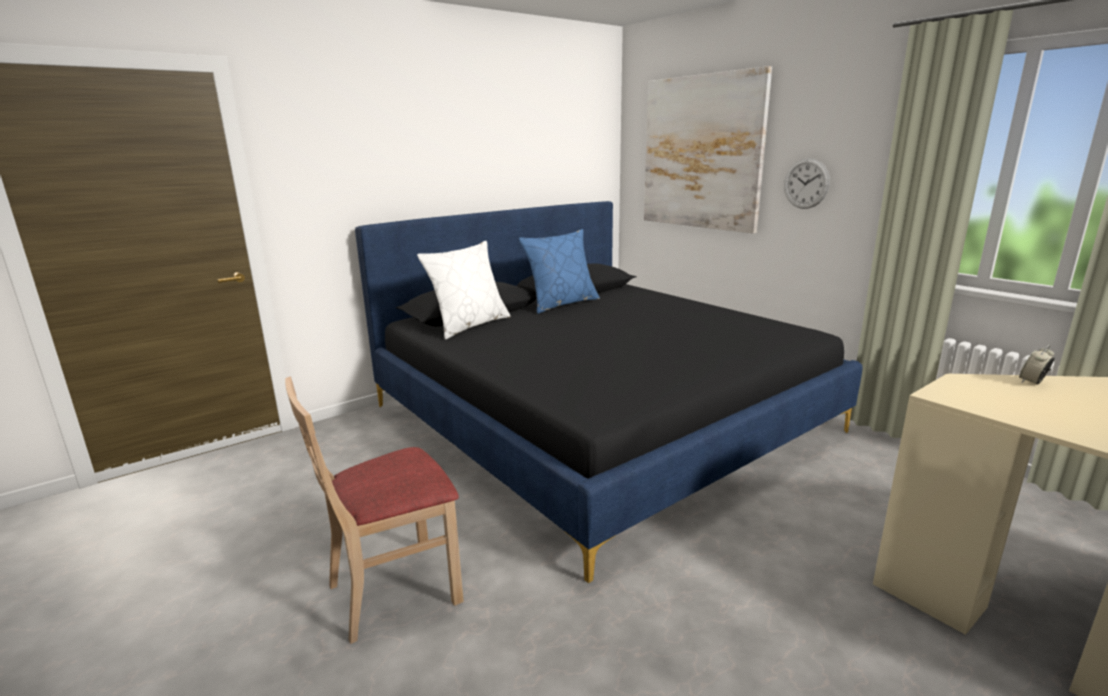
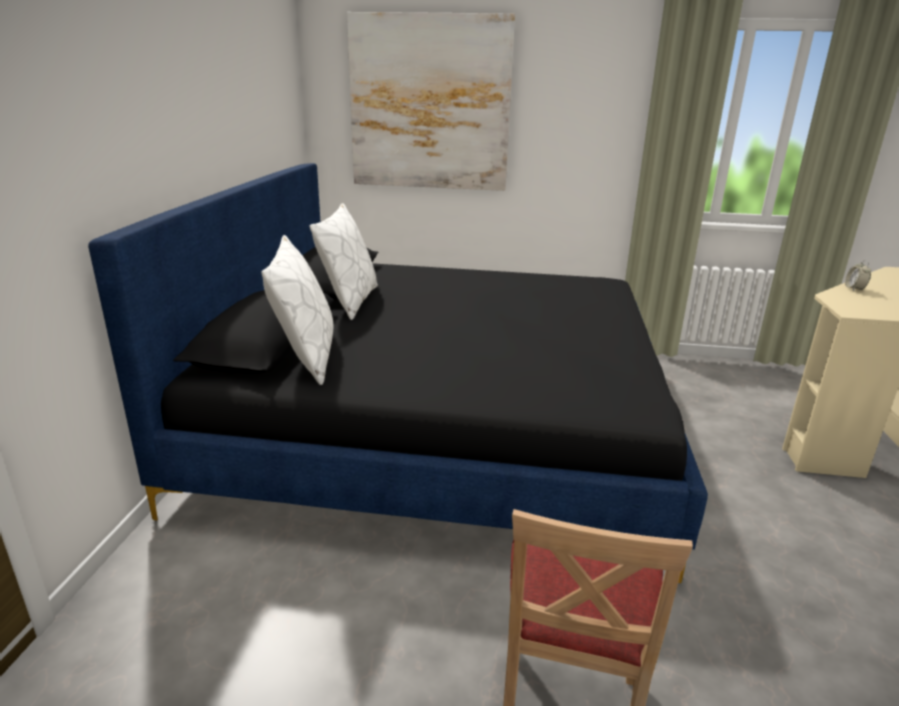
camera: 45 degrees left, 5 degrees up
(561, 303) = (349, 301): blue pillow -> white pillow
(806, 183) = (558, 138): wall clock -> none

